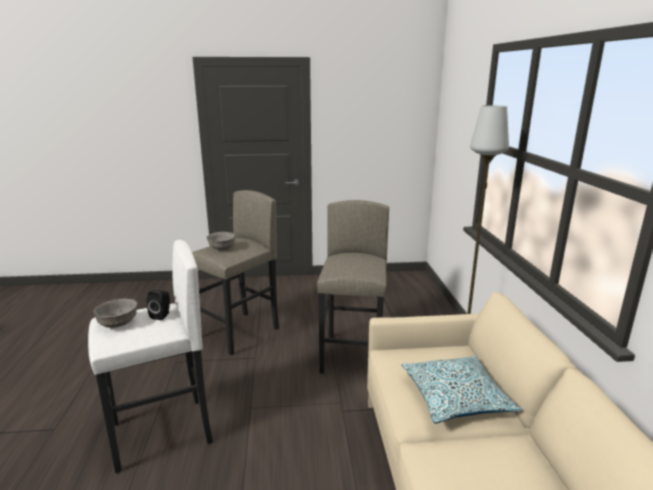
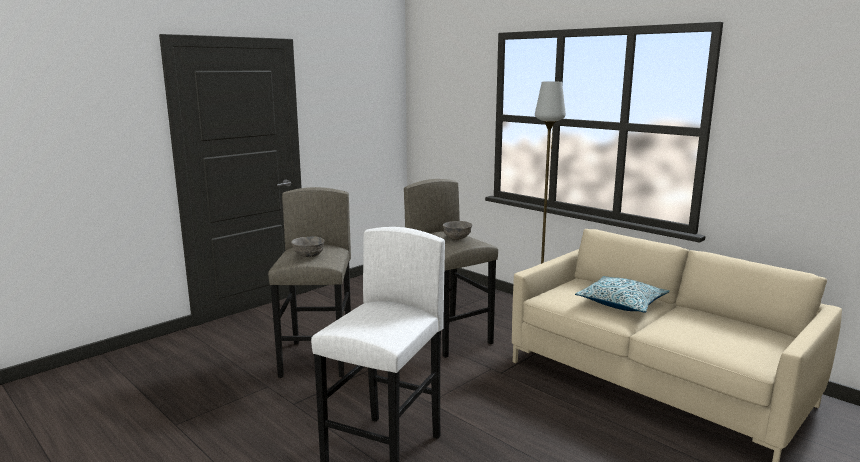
camera: 40 degrees left, 5 degrees down
(118, 324) = (368, 324): grey bowl -> grey bowl (457, 238)
(162, 315) = (391, 308): black speaker -> none

